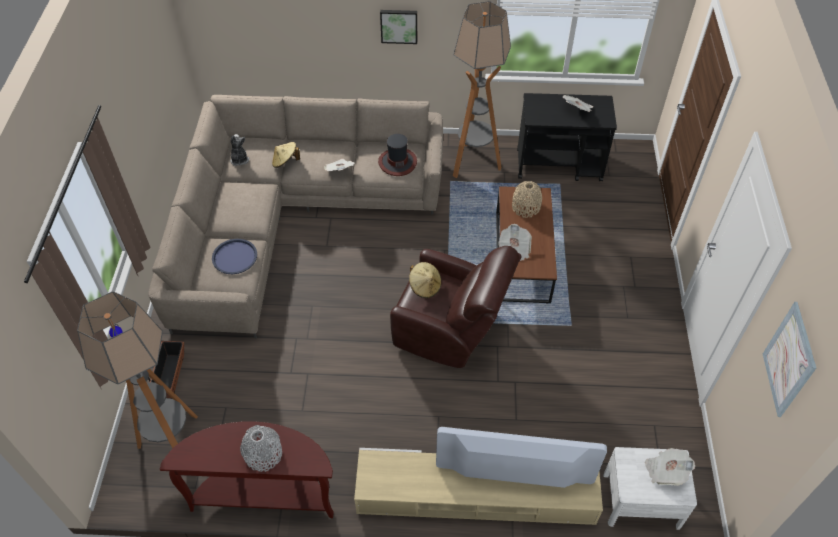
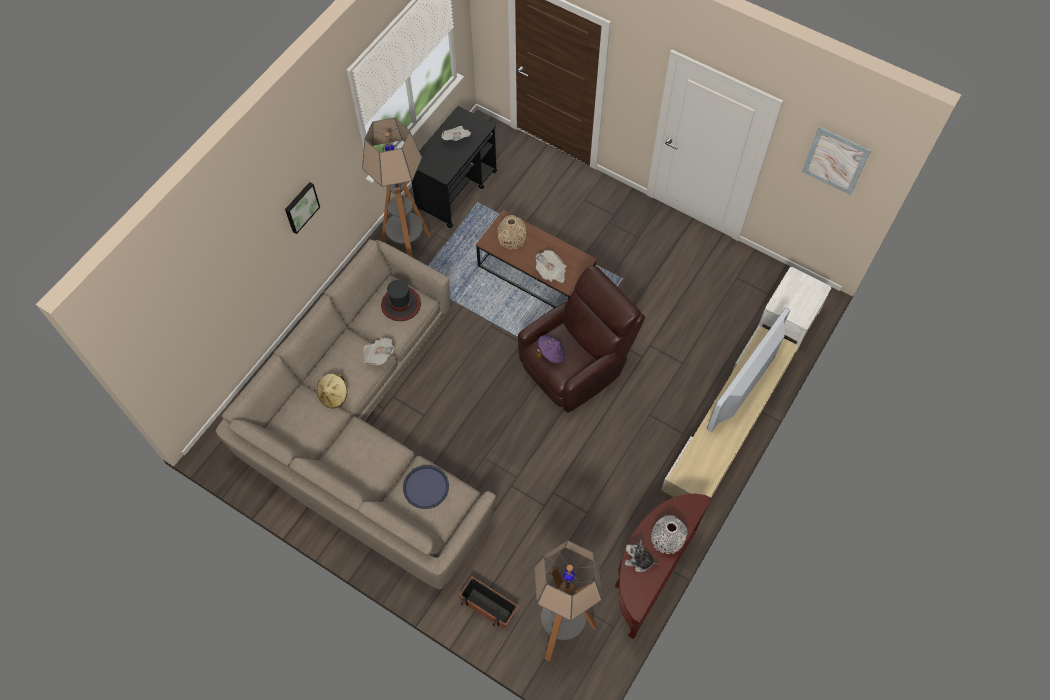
camera: 60 degrees left, 10 degrees up
(239, 159) = (302, 434): plush toy -> plush toy (638, 560)
(425, 286) = (551, 354): beige hat -> purple hat
(665, 471) = (799, 289): newspaper -> none

